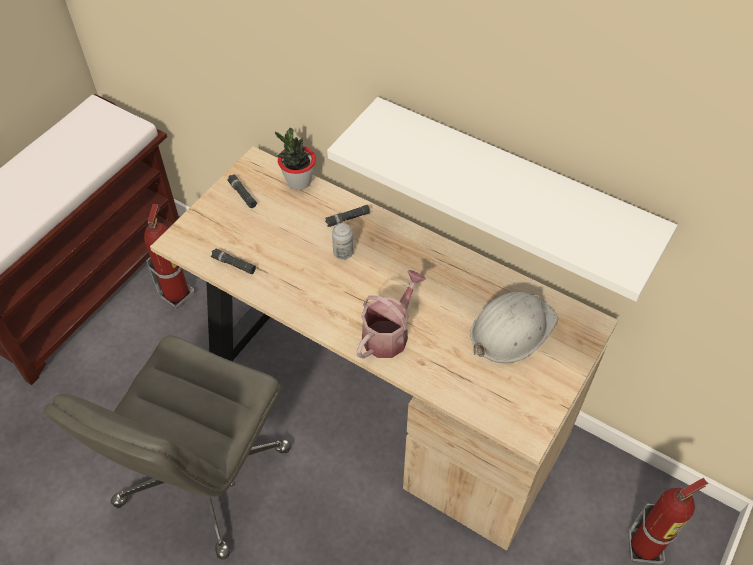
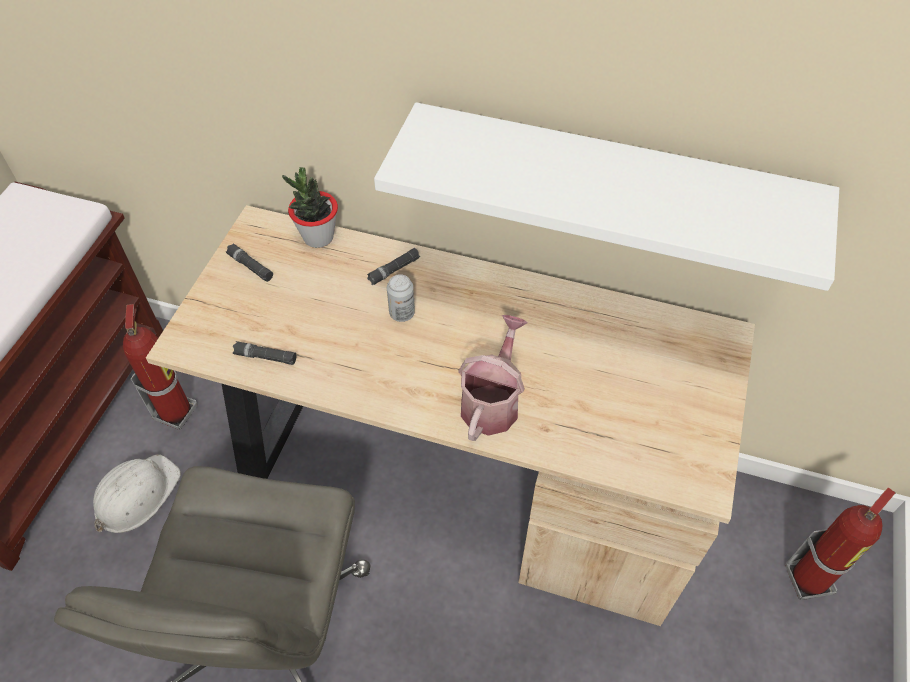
camera: 15 degrees left, 0 degrees up
(511, 329) = (637, 363): white hard hat -> white hard hat (136, 495)

